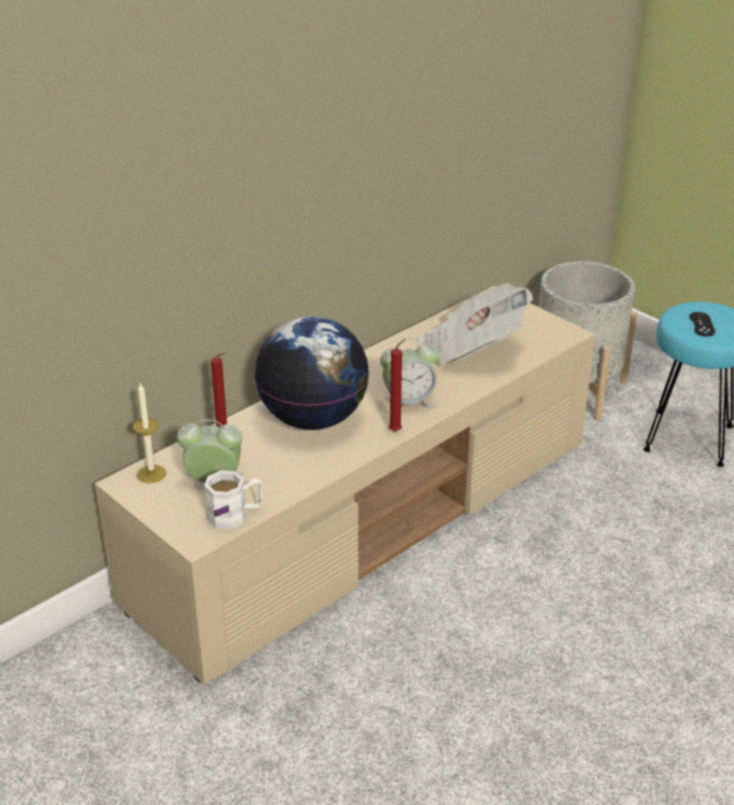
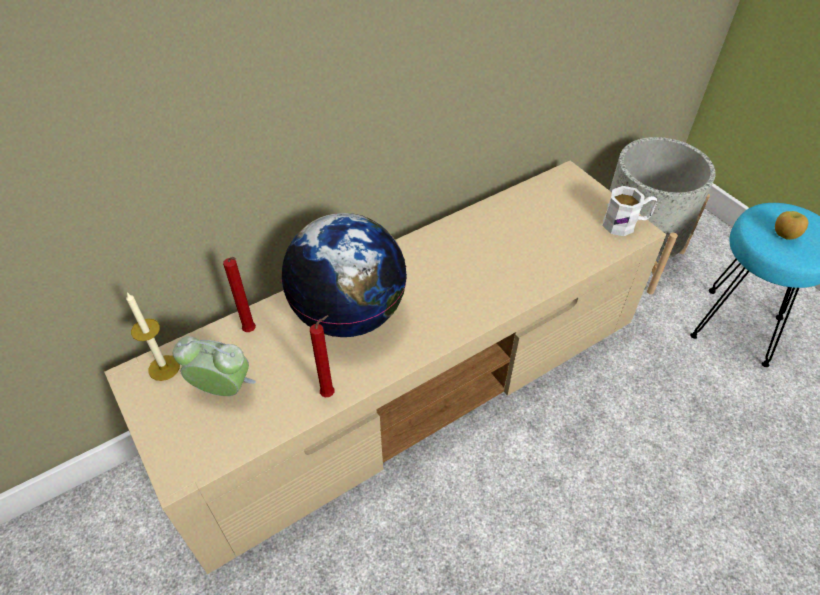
camera: 10 degrees right, 15 degrees up
(235, 515) = (230, 442): white mug -> white mug (625, 224)
(397, 430) = (432, 342): red candle -> red candle (330, 393)
(409, 402) = (453, 304): alarm clock -> none
(471, 349) = (532, 239): newspaper -> none
(702, 324) = (784, 235): black game controller -> apple

